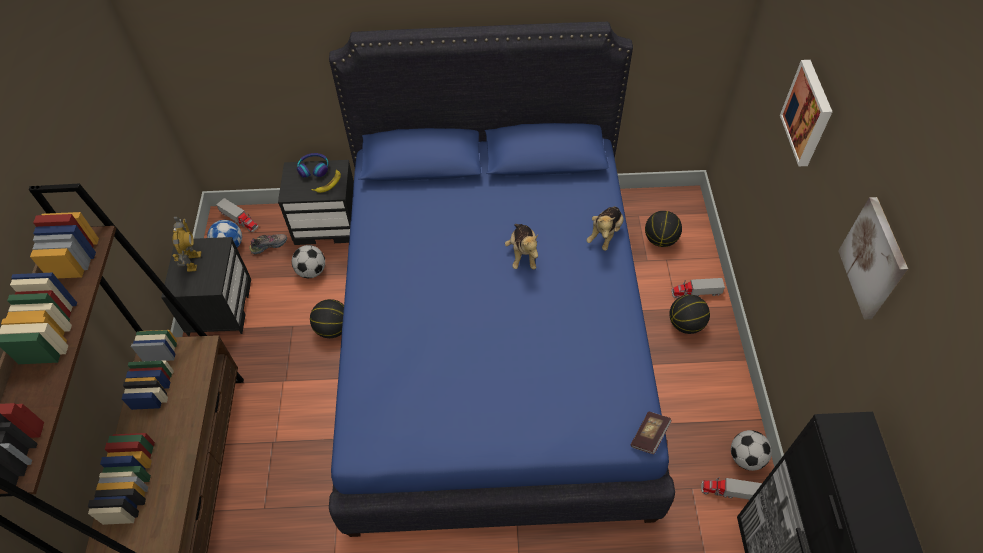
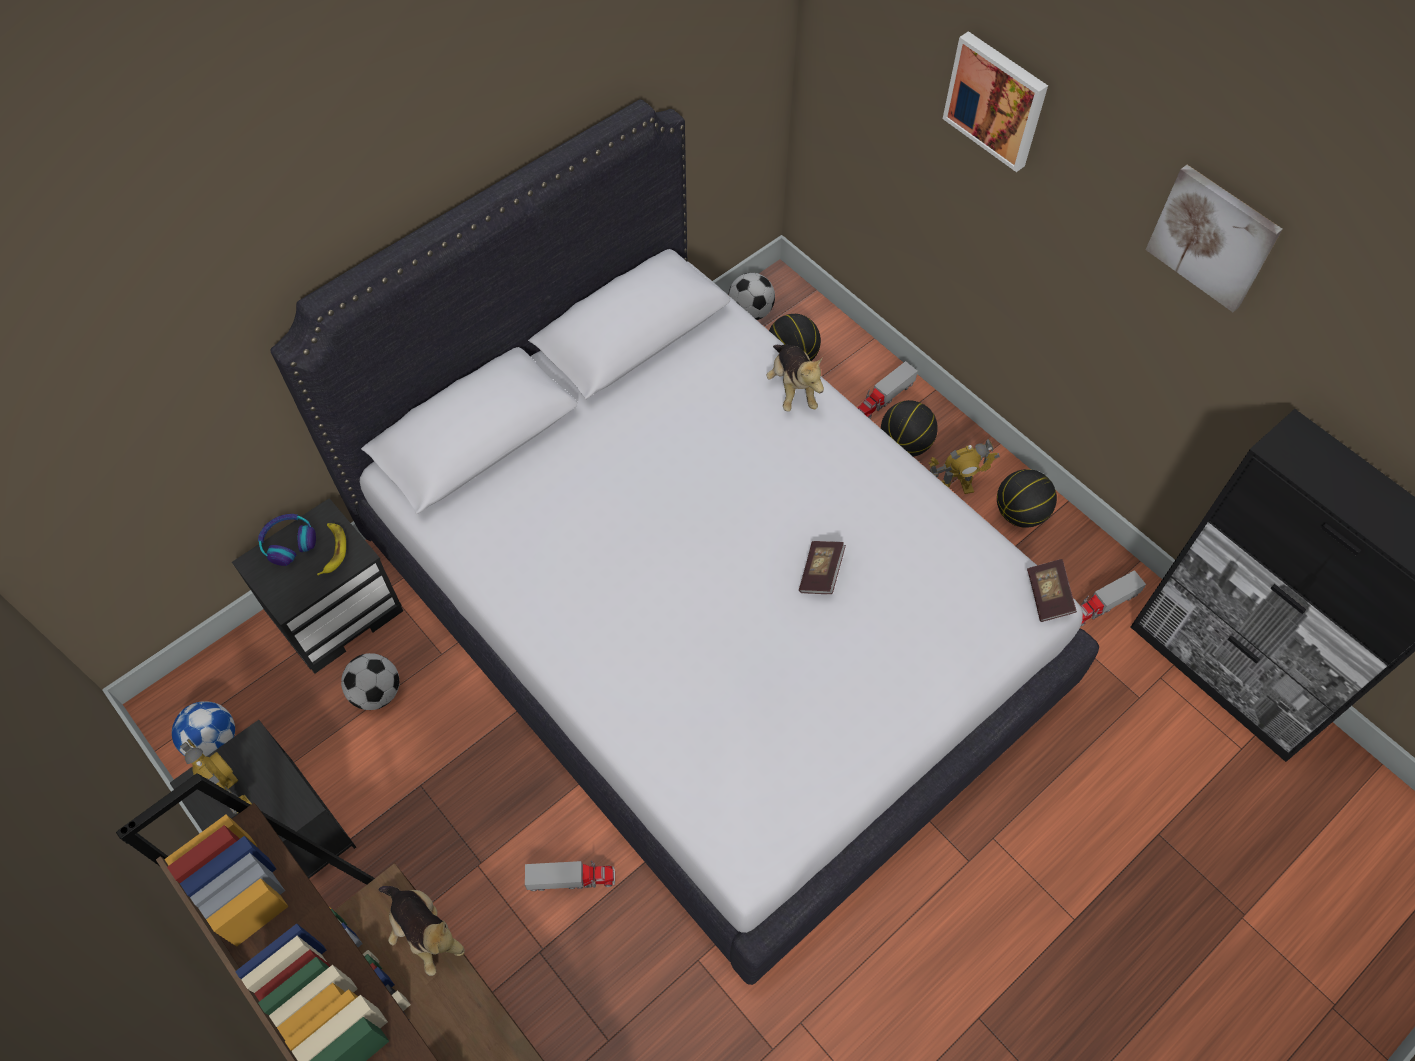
camera: 40 degrees left, 5 degrees up
(239, 220) = (192, 693): toy truck -> toy truck (571, 879)
(269, 245) = (276, 699): shoe -> none
(333, 328) = (482, 747): basketball -> basketball (1019, 513)
(492, 342) = (705, 619): blue bed -> white bed
(523, 254) = (719, 476): plush toy -> plush toy (425, 932)
(530, 336) = (821, 573): none -> book
(695, 366) = (955, 487): none -> toy robot
(746, 458) = (1088, 556): football -> football (751, 312)

